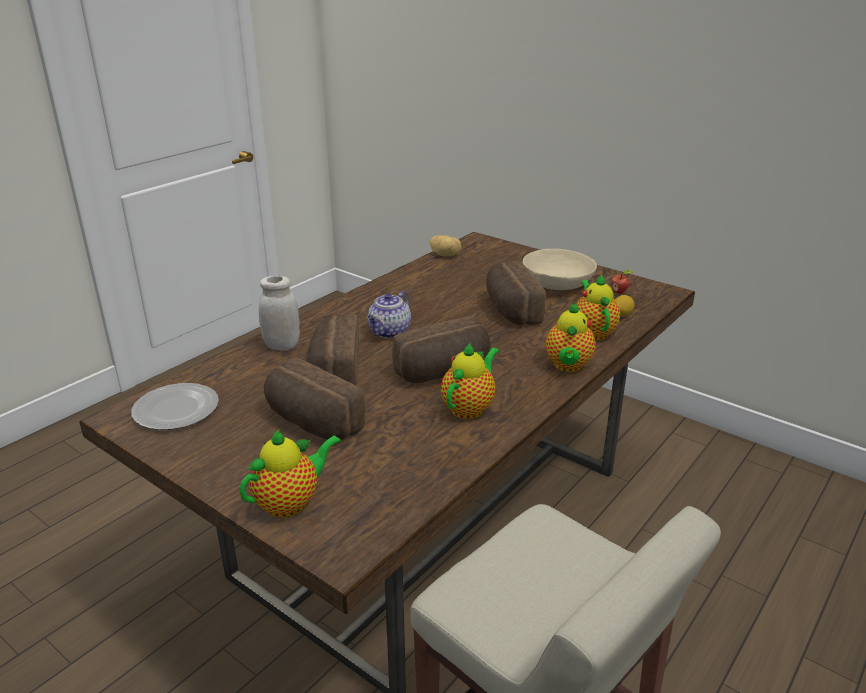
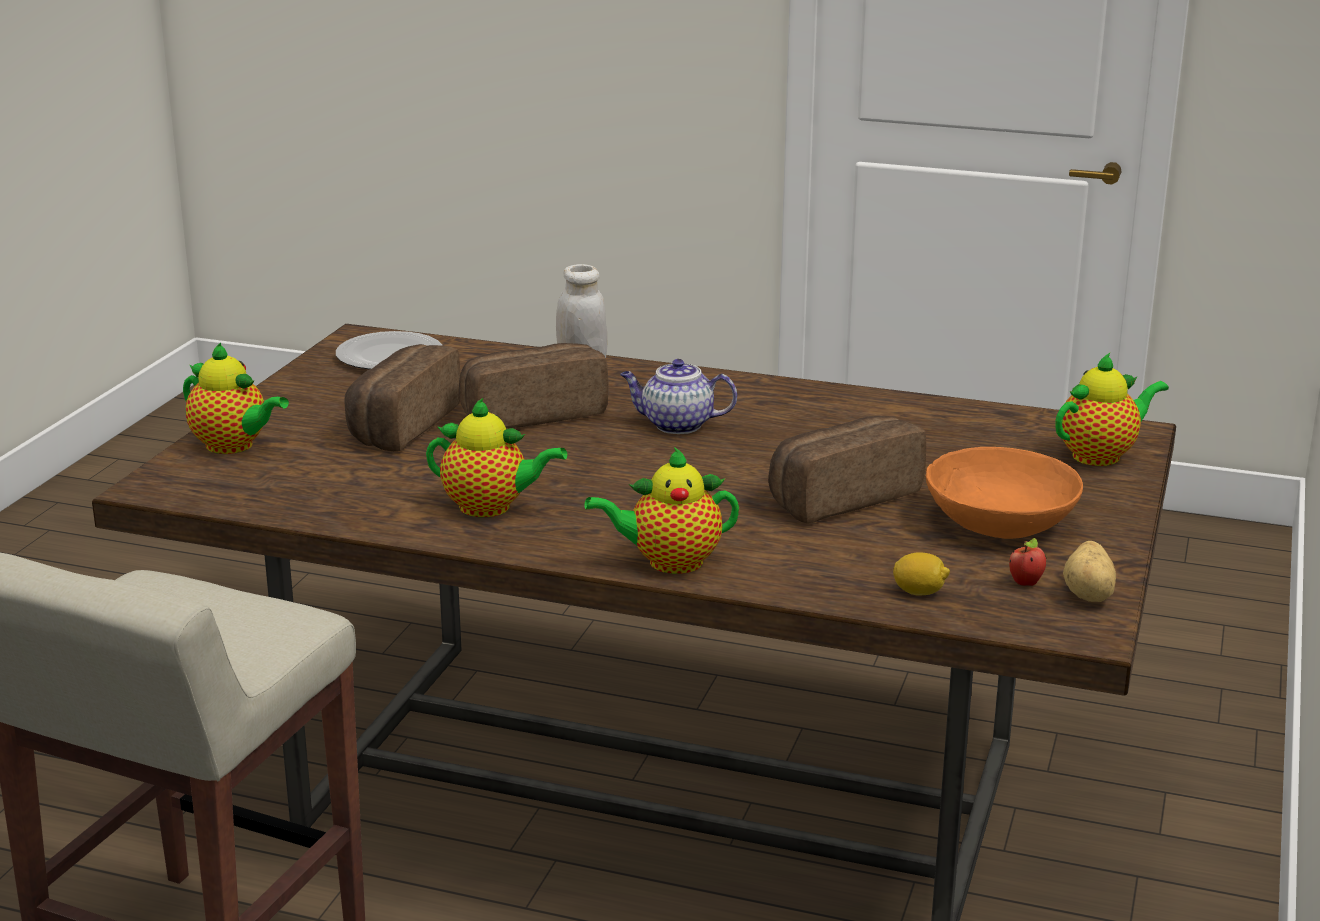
camera: 70 degrees right, 5 degrees down
(443, 372) = (581, 477): bread -> none
(445, 255) = (1021, 417): potato -> potato (1089, 594)
(558, 284) = (1000, 523): beige bowl -> orange bowl
(593, 332) = (818, 572): teapot -> teapot (1101, 455)

